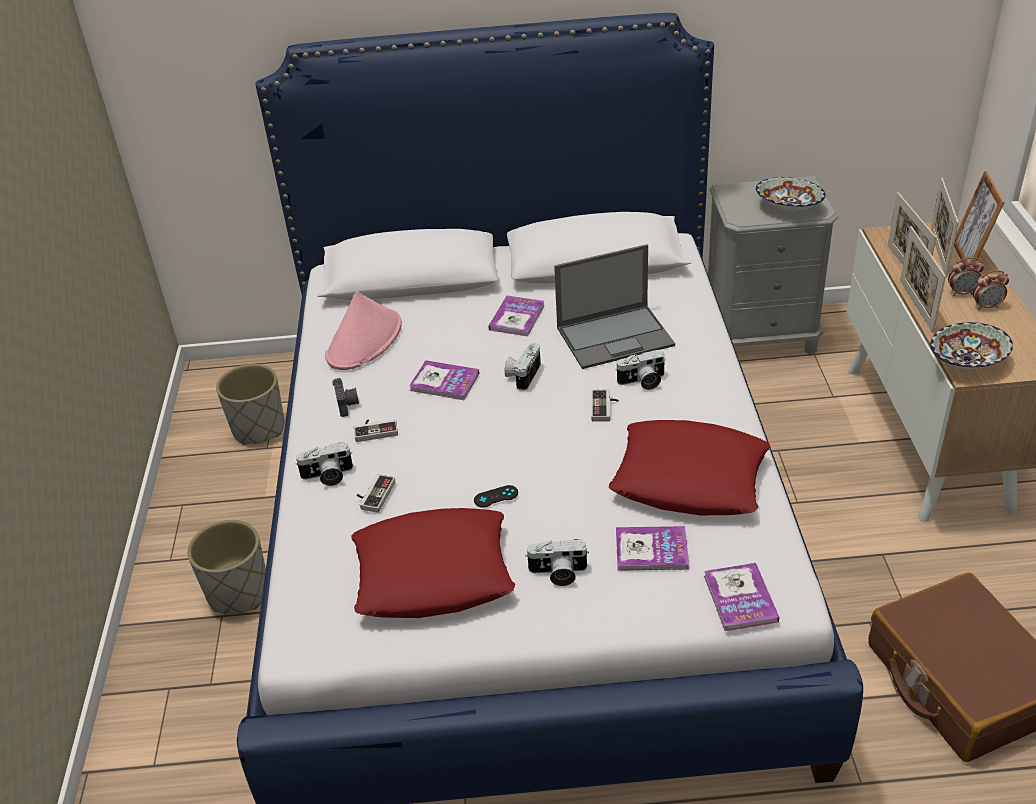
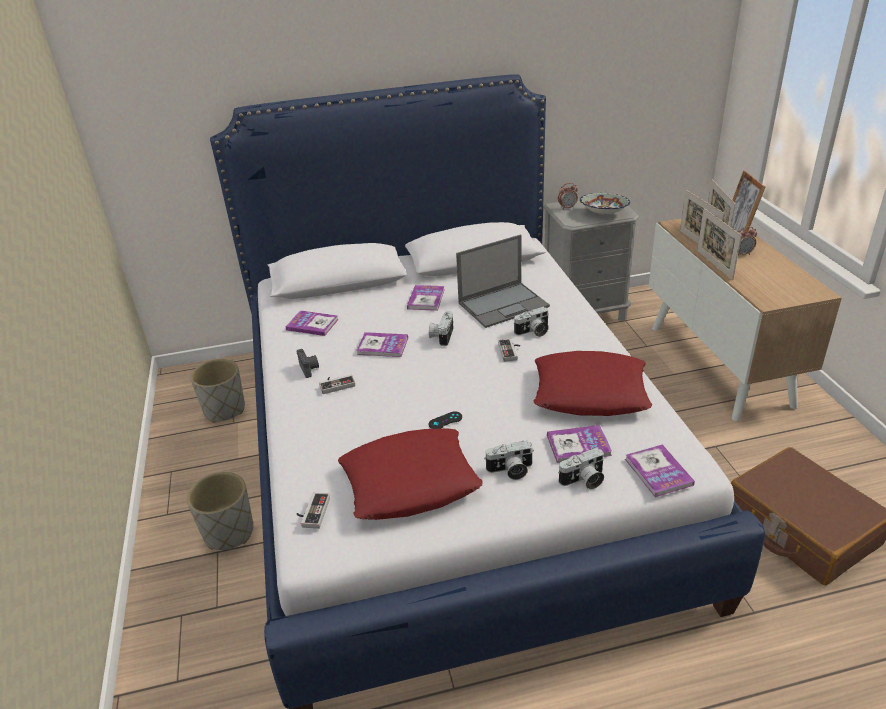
camera: 10 degrees left, 5 degrees down
(327, 476) = (305, 421): camera -> camera (583, 480)
(364, 340) = (312, 324): pink hat -> book
(373, 495) = (346, 430): game controller -> game controller (312, 512)
(966, 362) = (763, 295): bowl -> none
(986, 306) = (762, 261): alarm clock -> alarm clock (567, 208)

